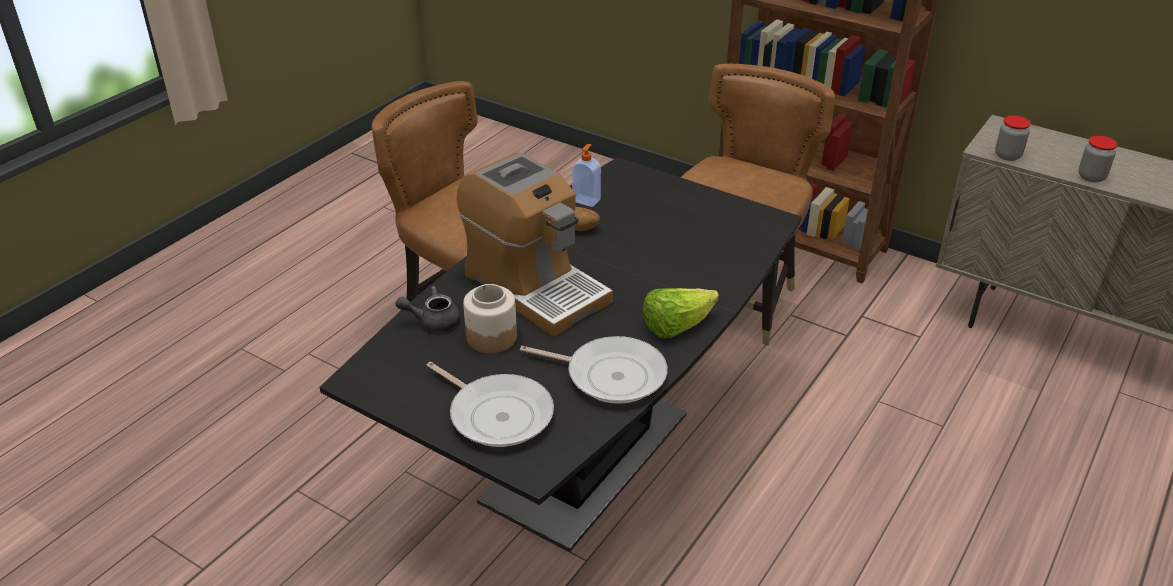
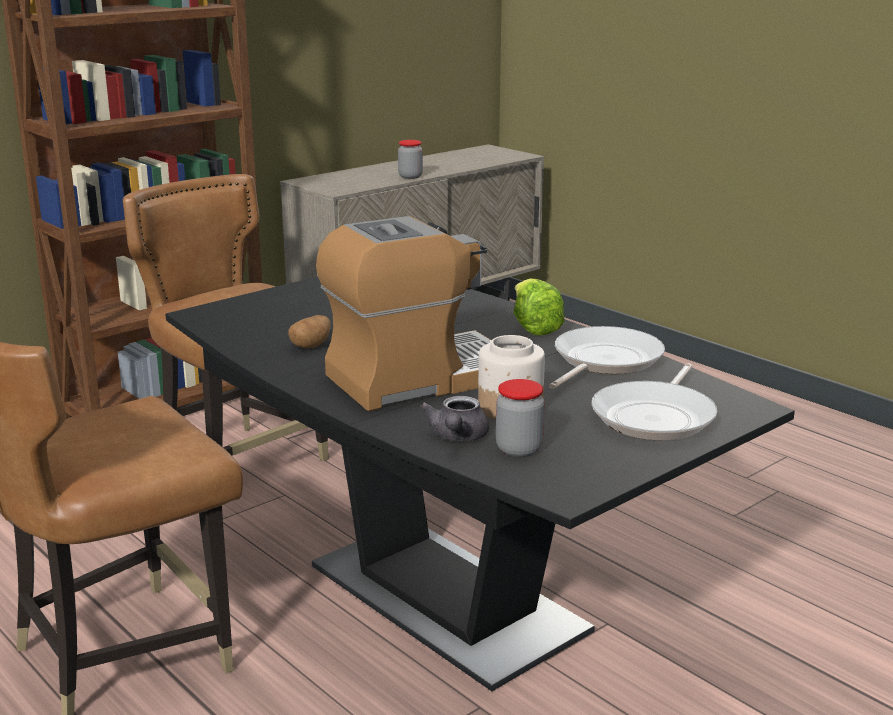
camera: 75 degrees left, 15 degrees down
(497, 414) = (656, 417): frying pan -> frying pan turned 150 degrees clockwise
(586, 200) = (251, 336): soap dispenser -> none
(1007, 156) = (354, 188): jar -> jar (519, 449)

